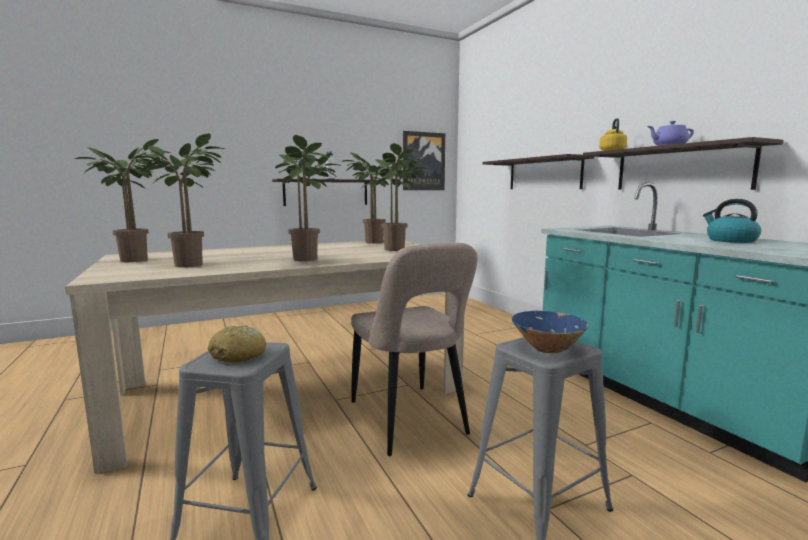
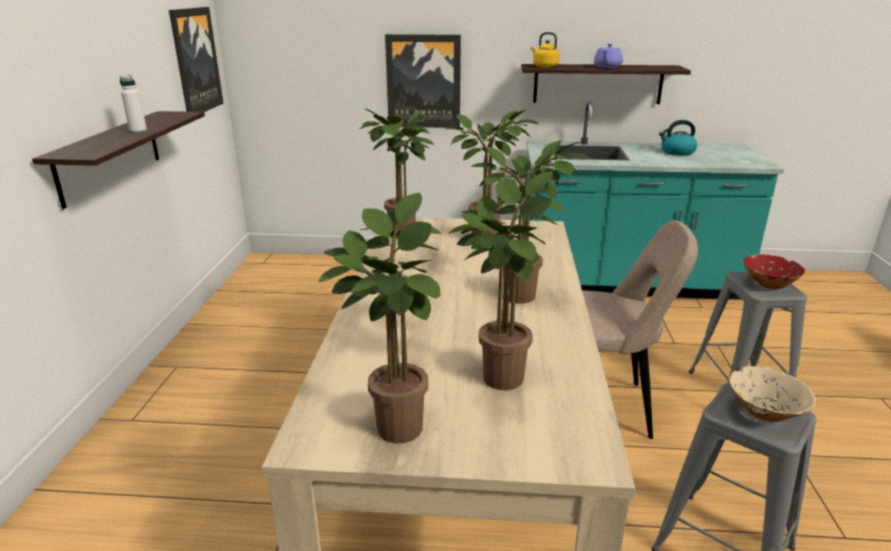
camera: 60 degrees left, 15 degrees up
(239, 355) = (764, 413): bread -> beige bowl
(544, 174) = (423, 81): shelf -> picture
(547, 348) = (769, 284): blue bowl -> red bowl

